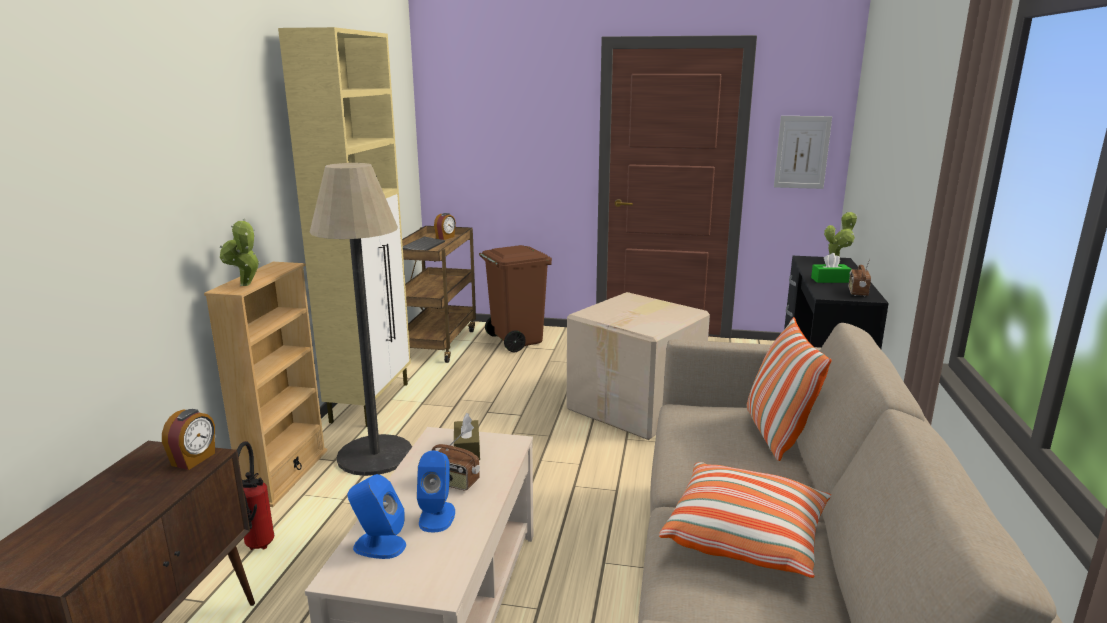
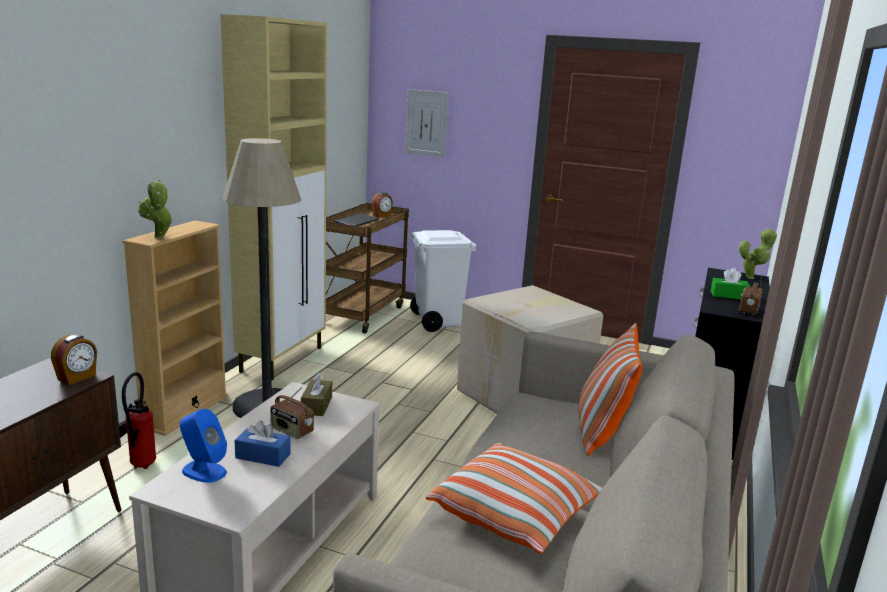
camera: 10 degrees right, 0 degrees up
(437, 516) = (263, 456): blue speaker -> blue tissue box
(516, 341) = (437, 321): brown trash can -> white trash can
(802, 152) = (738, 164): picture -> picture (426, 123)

